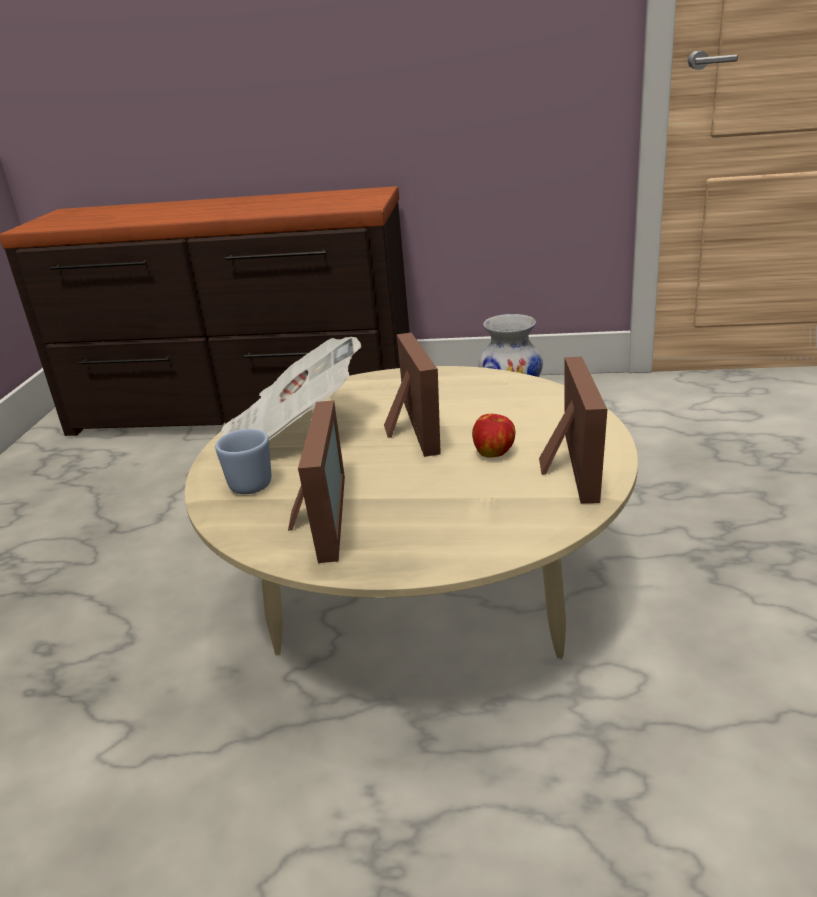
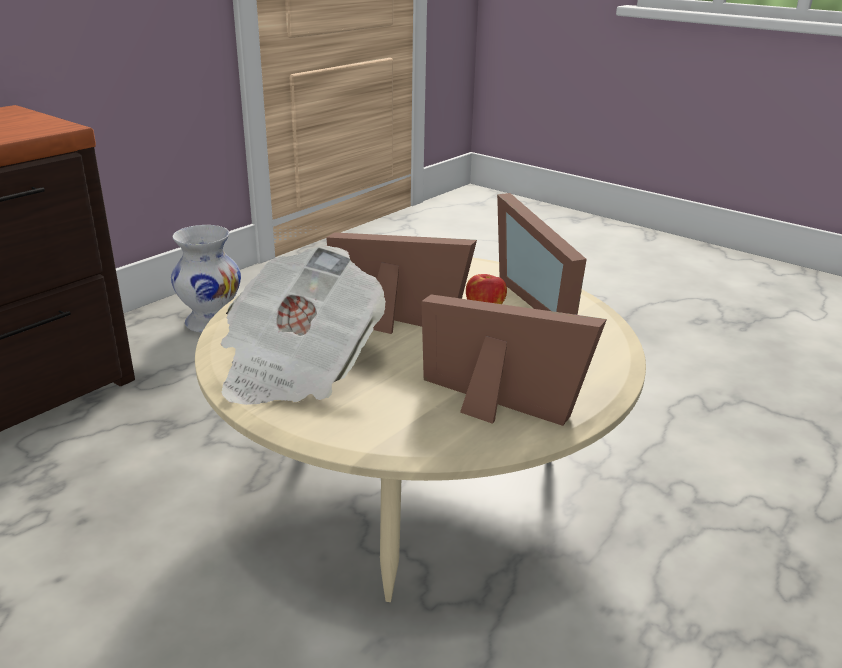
camera: 60 degrees left, 0 degrees up
(246, 483) = (370, 419): blue mug -> none
(565, 469) = (543, 298): picture frame -> picture frame turned 150 degrees counterclockwise

